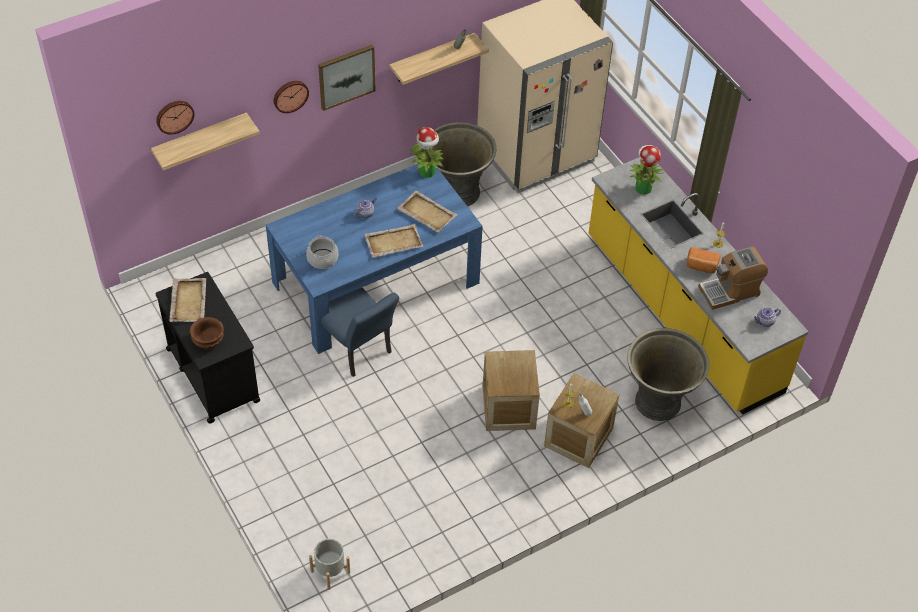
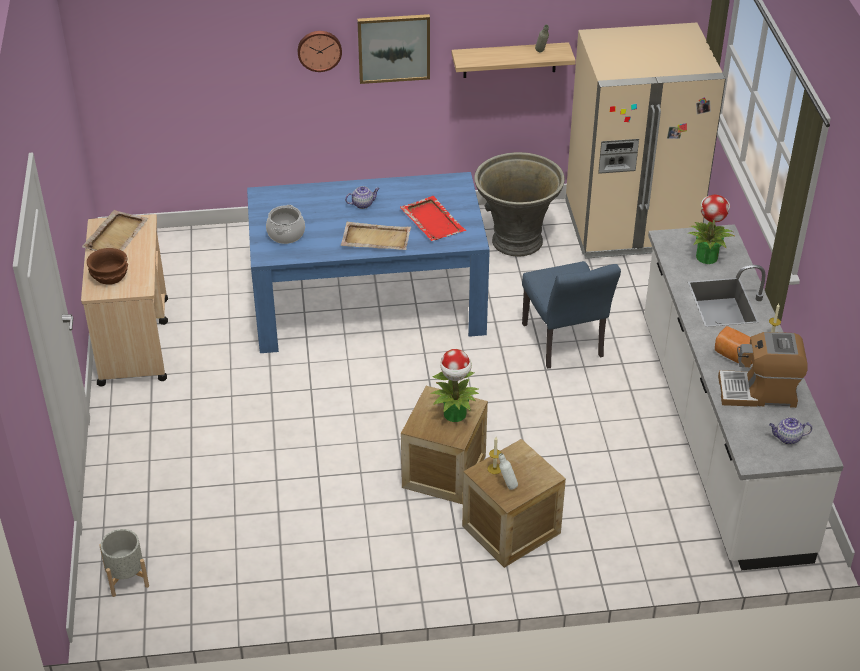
camera: 25 degrees right, 10 degrees down
(174, 116) = (171, 29): wall clock -> none
(200, 140) = (203, 72): shelf -> none
(212, 374) = (134, 340): black cart -> beige cart
(358, 350) = (306, 362): blue chair -> blue chair (565, 345)
(426, 213) = (432, 220): beige tray -> red tray
(427, 172) = (459, 183): potted plant -> potted plant (455, 414)
(659, 402) = (637, 522): grey planter -> none
(681, 314) = (719, 435): yellow counter -> white counter

